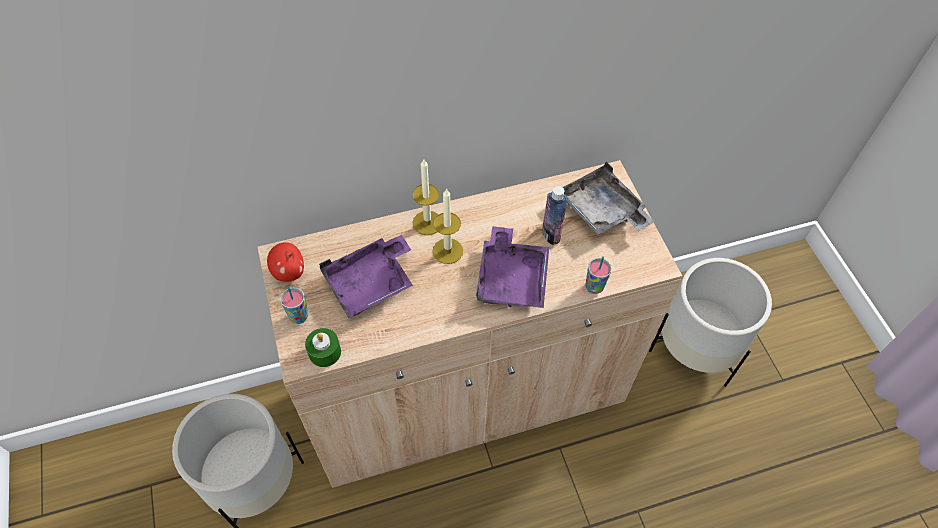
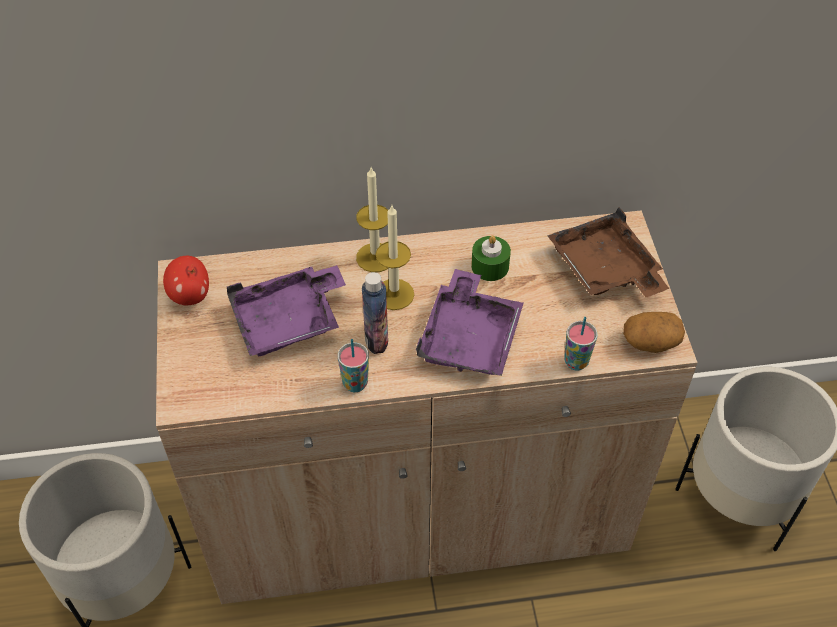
camera: 10 degrees right, 5 degrees down
(299, 317) = (191, 349): cup -> cup (355, 383)
(324, 352) = (214, 396): green candle -> green candle (490, 266)
(551, 234) = (532, 290): bottle -> bottle (376, 339)
(602, 211) = (605, 269): grey tray -> brown tray
(645, 264) = (650, 342): none -> potato

